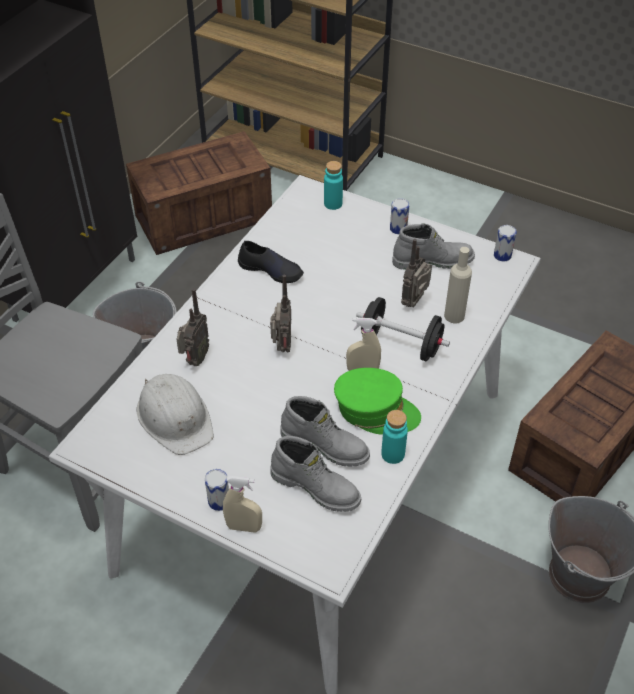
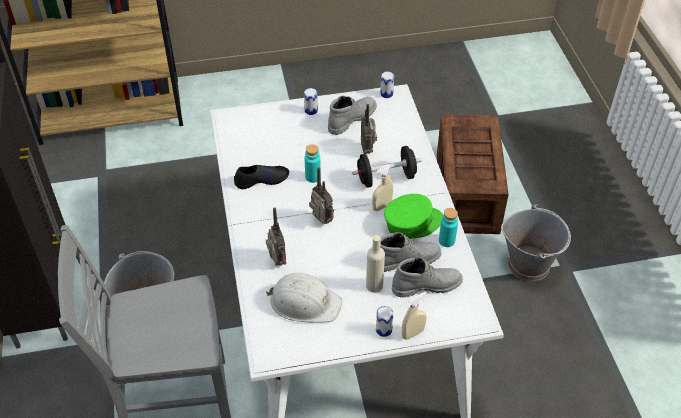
camera: 40 degrees left, 0 degrees up
(205, 216) = (90, 189): crate -> none
(333, 204) = (254, 117): turquoise bottle -> turquoise bottle (313, 177)
(454, 316) = (397, 144): beige bottle -> beige bottle (374, 285)

